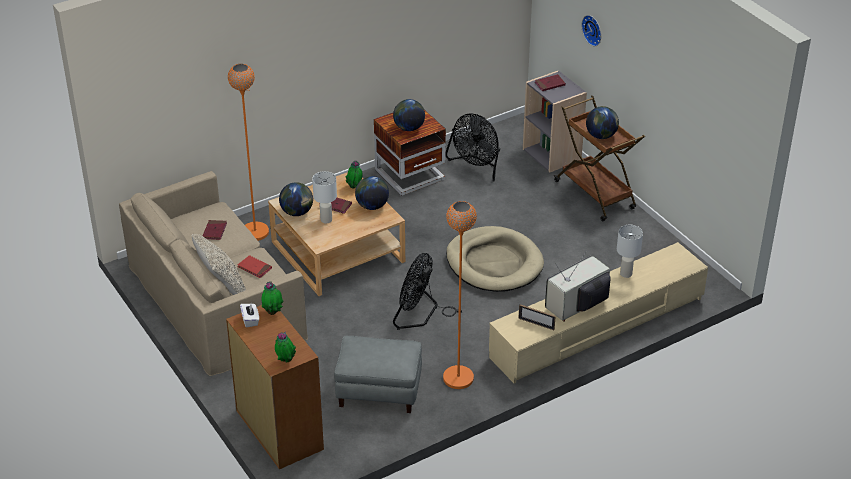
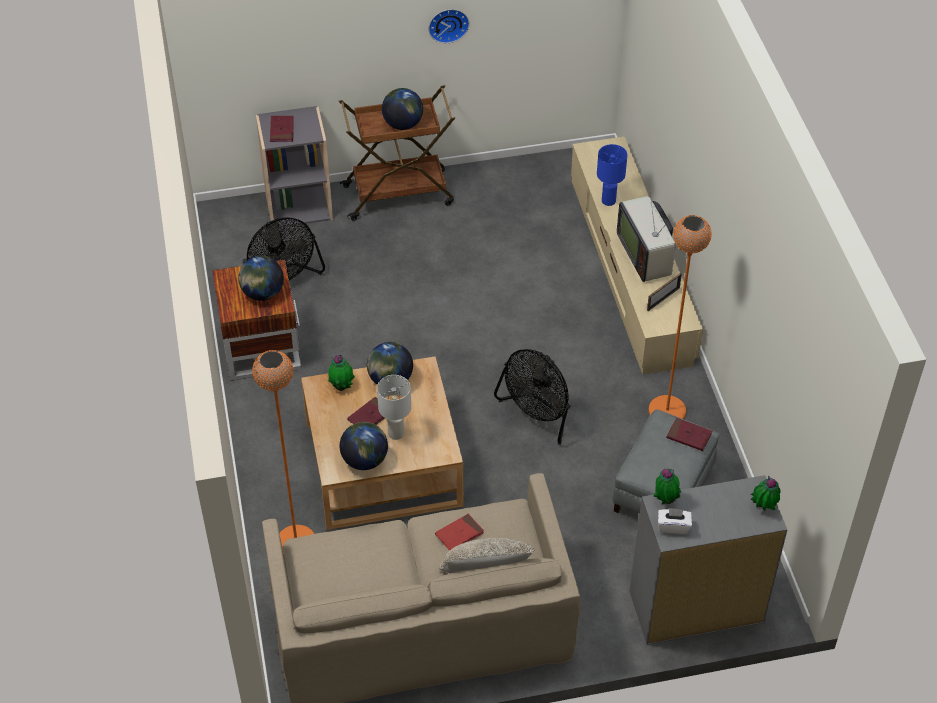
camera: 70 degrees left, 10 degrees up
(214, 231) = (358, 561): red book -> red book (689, 436)
(279, 429) = (695, 606): brown cabinet -> grey cabinet
(494, 263) = (479, 320): beige dog bed -> none
(593, 29) = (311, 29): wall clock -> wall clock (448, 24)
(625, 274) = (608, 201): white table lamp -> blue table lamp

